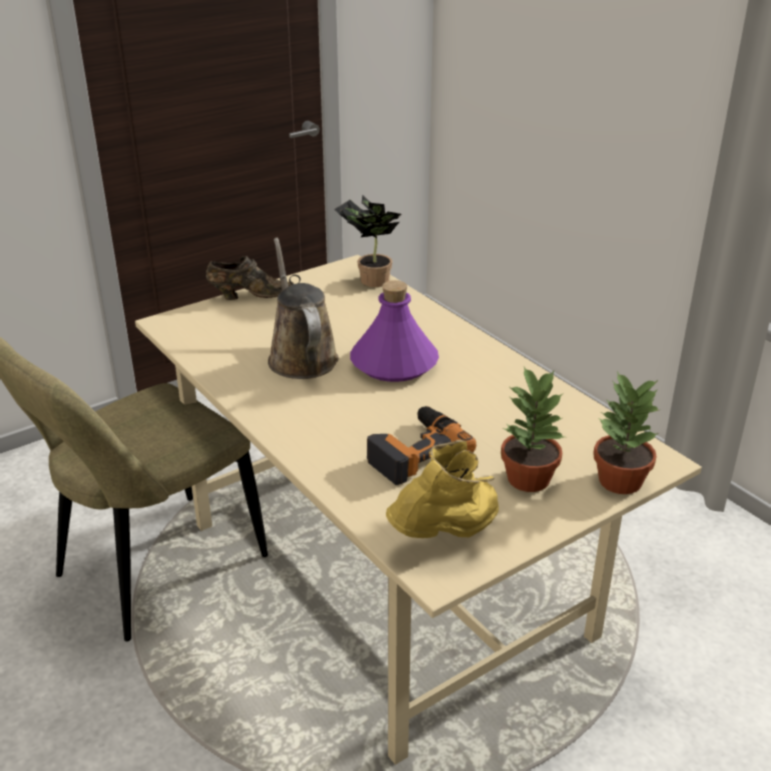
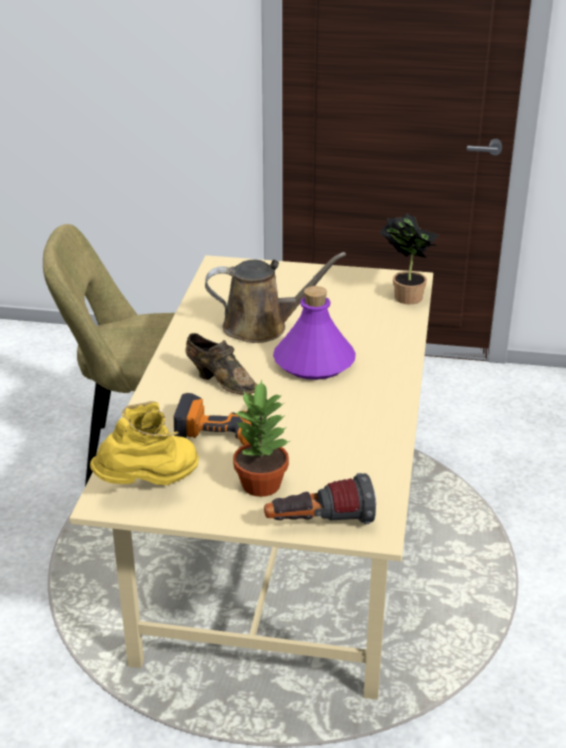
camera: 45 degrees right, 0 degrees up
(247, 295) = (300, 269): brown shoe -> brown shoe (221, 381)
(301, 356) = (262, 327): brown watering can -> brown watering can turned 60 degrees clockwise
(447, 535) = (150, 484): yellow boot -> yellow boot turned 45 degrees counterclockwise
(618, 480) = (319, 524): potted plant -> flashlight

